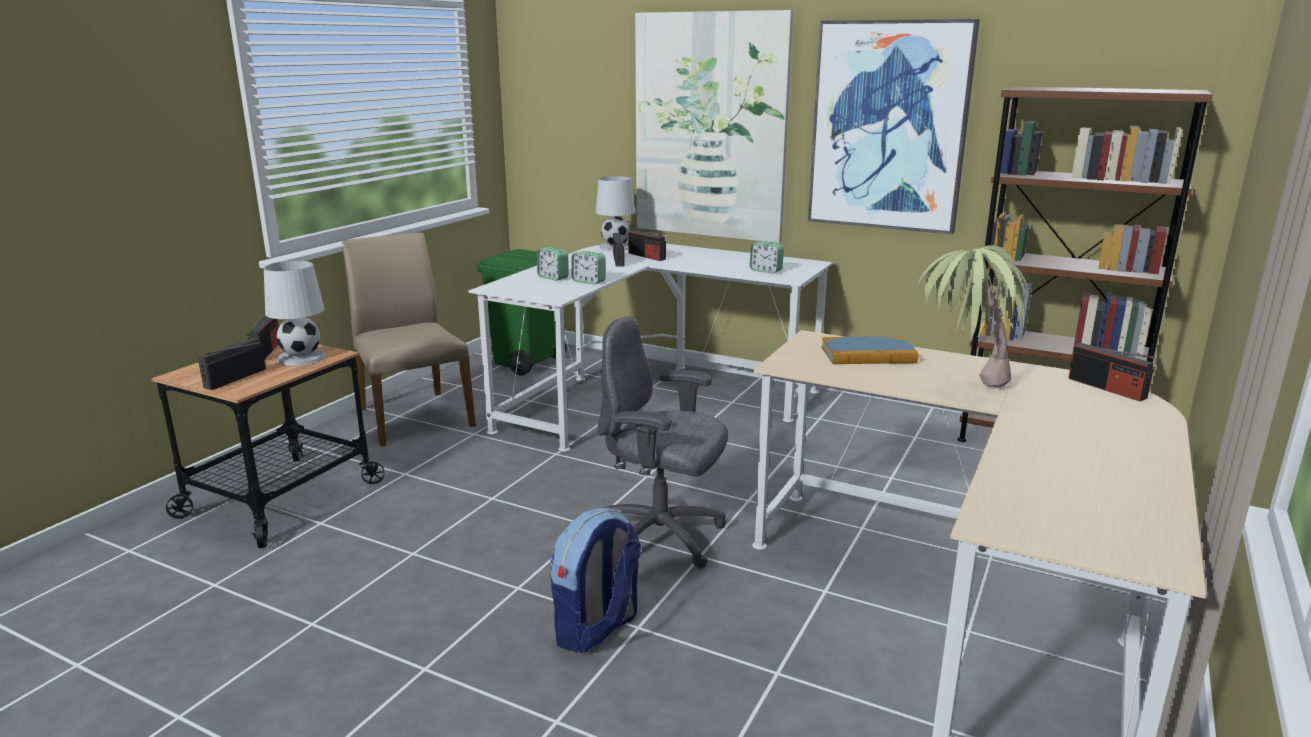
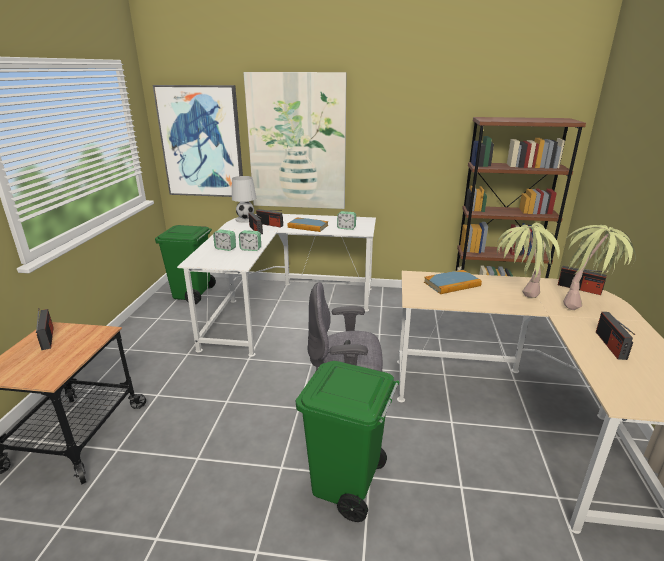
camera: 20 degrees left, 5 degrees up
(235, 378) = (38, 369): radio -> radio (610, 345)
(302, 357) = (81, 339): white table lamp -> none
(413, 416) = (139, 348): beige chair -> none
(597, 629) = (346, 486): backpack -> green trash can
(704, 263) = (308, 226): none -> book
(889, 126) = (405, 140): picture -> picture (201, 142)
(1090, 408) = (585, 304): none -> potted plant

